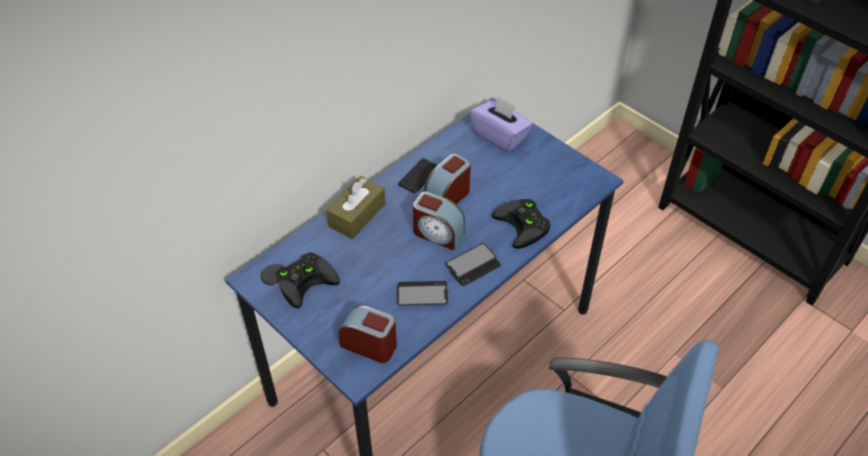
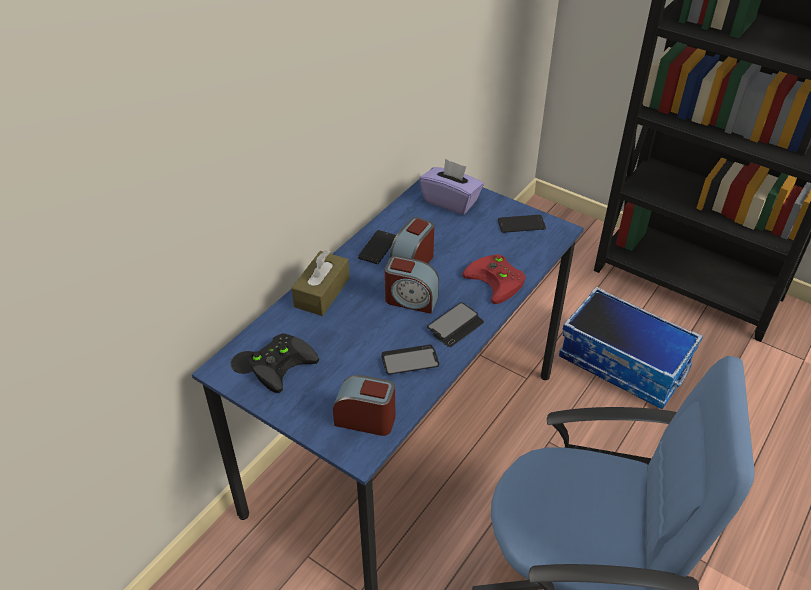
camera: 10 degrees left, 5 degrees down
(525, 226) = (498, 281): black game controller -> red game controller
(562, 169) = (521, 224): none -> phone
(665, 308) = (624, 363): none -> storage box

